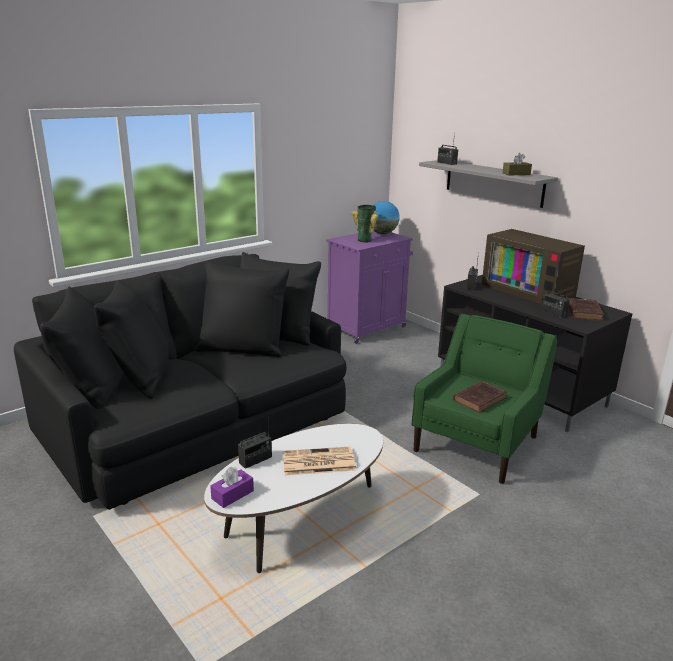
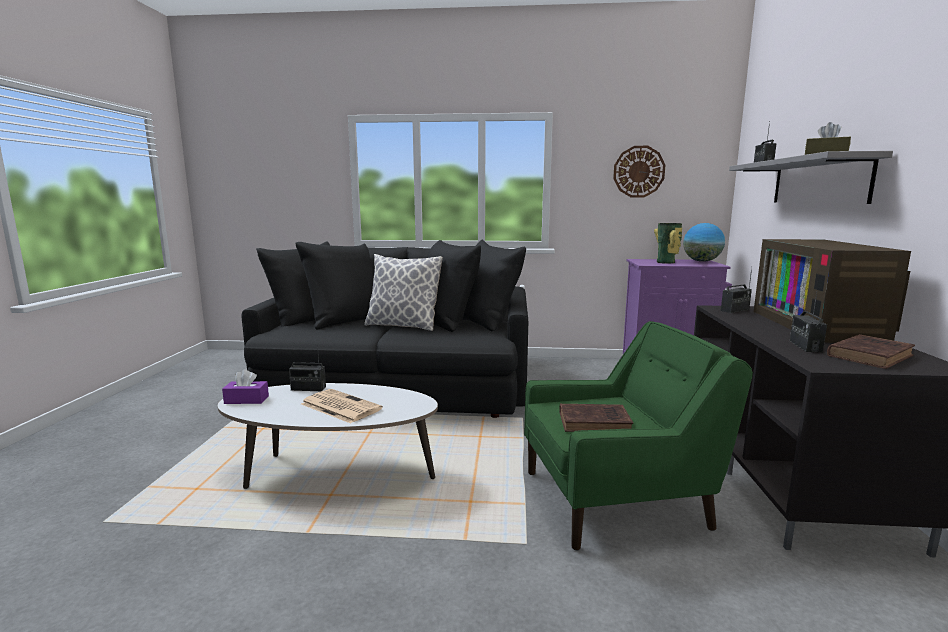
camera: 45 degrees right, 10 degrees down
(224, 364) = (403, 326): none -> pillow
(329, 158) = (638, 171): none -> wall clock

